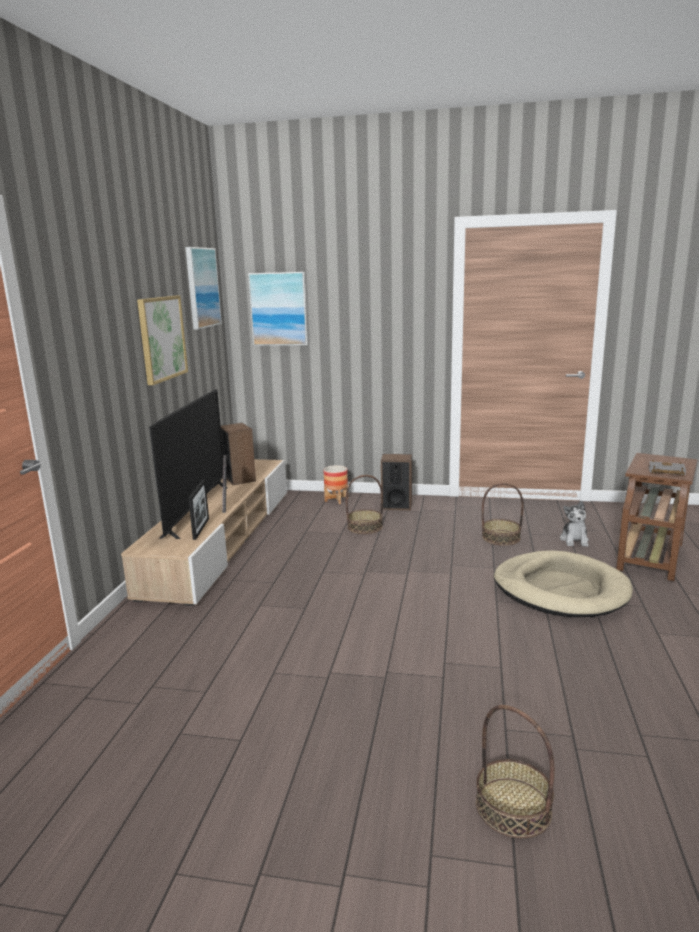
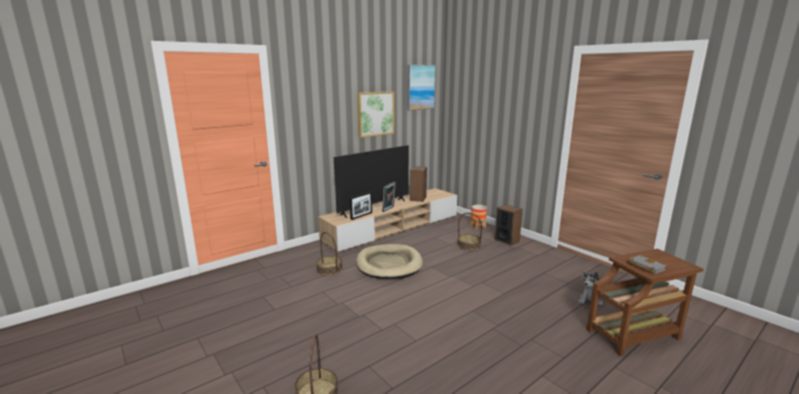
camera: 40 degrees right, 0 degrees up
(279, 309) = (467, 102): picture -> none
(501, 538) = (540, 280): basket -> basket (329, 269)
(560, 589) = (523, 322): beige dog bed -> beige dog bed (389, 264)

